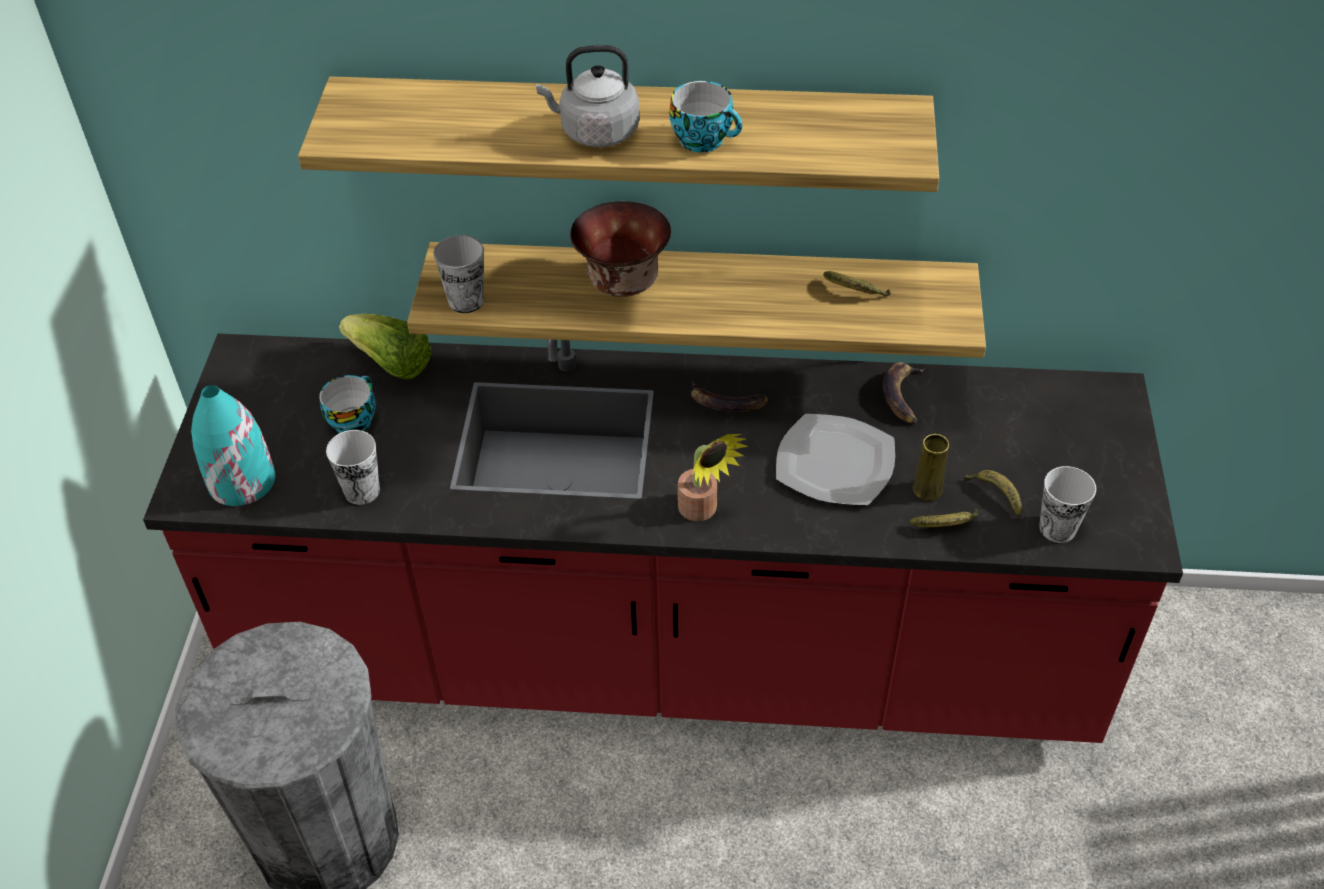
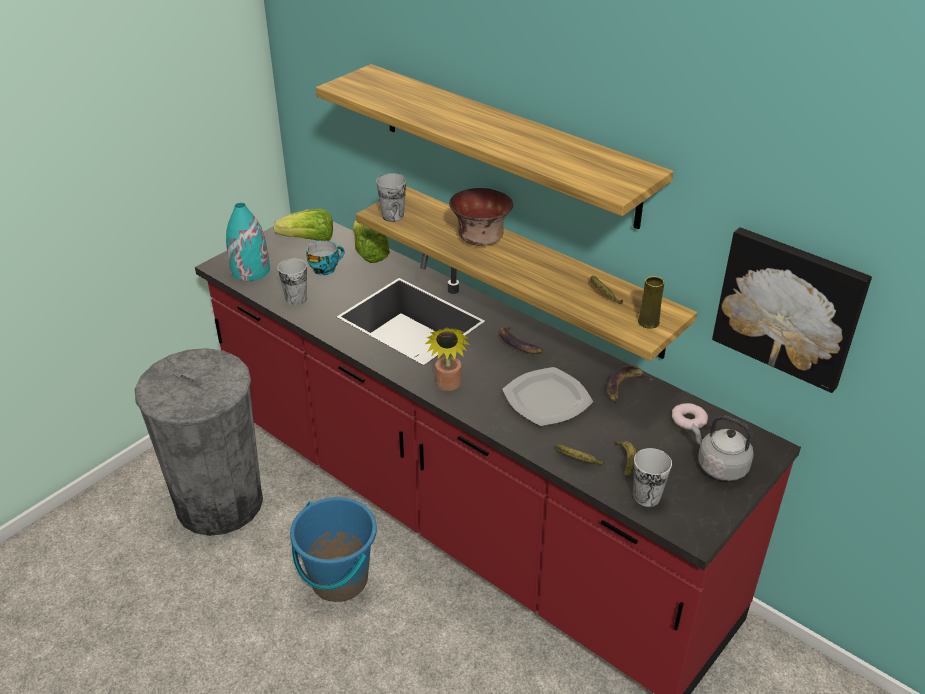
camera: 35 degrees right, 10 degrees down
(278, 385) = (309, 240): none -> lettuce
(592, 839) = (339, 580): none -> blue bucket
(595, 132) = (463, 124): grey kettle -> grey kettle (719, 466)
(705, 139) = (515, 145): cup -> none
(927, 489) = (587, 437): yellow vase -> yellow vase (648, 322)
(1008, 402) = (688, 419): none -> donut
(1116, 215) = (789, 307): none -> picture

